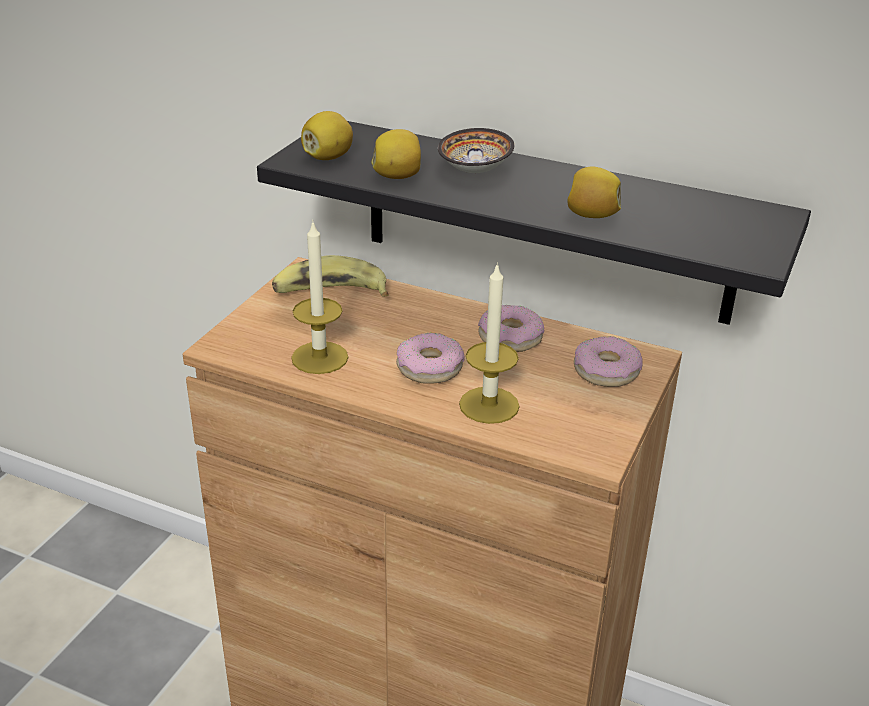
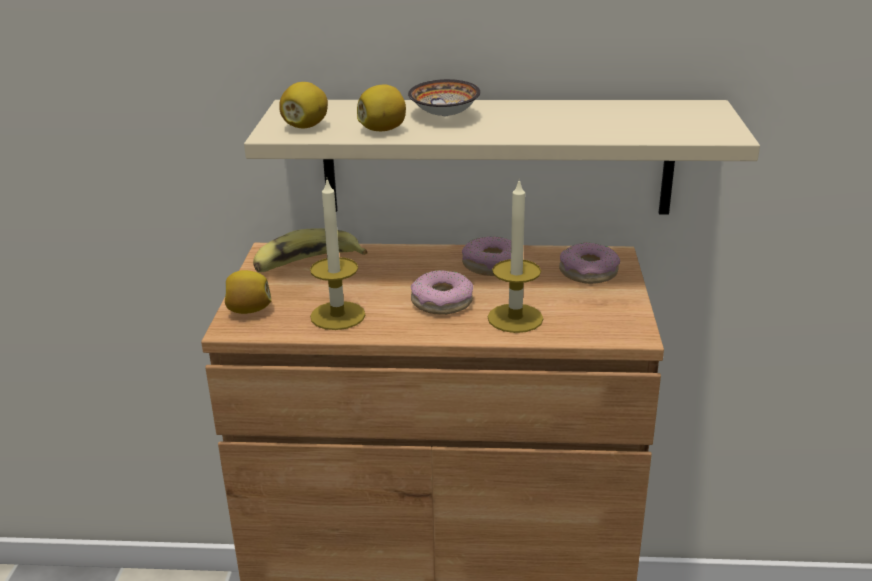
camera: 20 degrees left, 5 degrees down
(545, 221) = (497, 157): black shelf -> beige shelf
(591, 215) = (572, 129): lemon -> lemon (249, 310)

